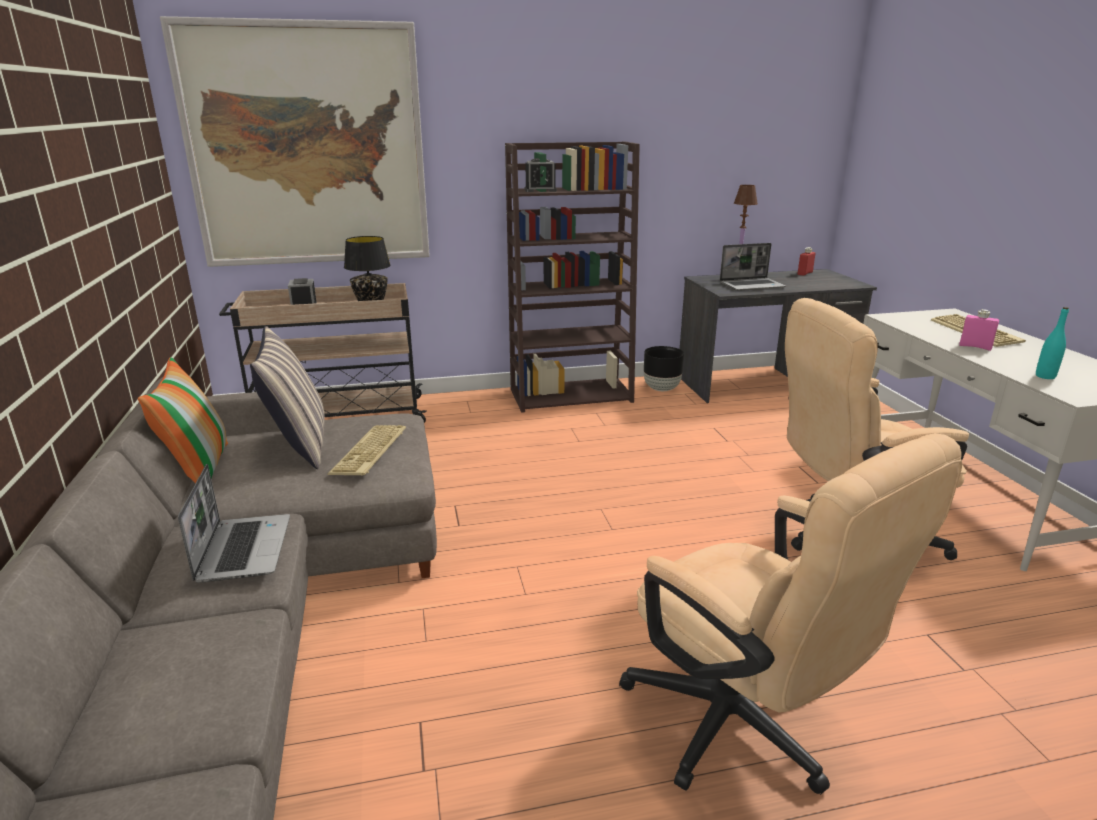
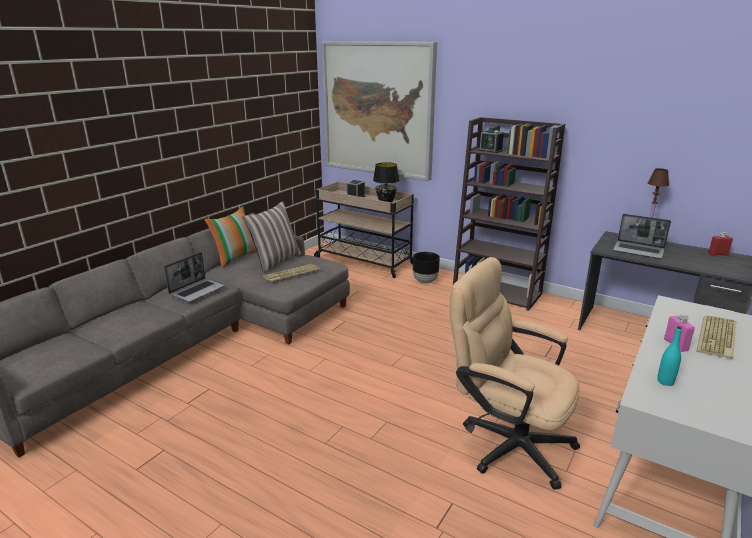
camera: 45 degrees right, 0 degrees up
(662, 389) = (564, 310): black planter -> black planter (425, 281)
(745, 730) = (294, 468): beige office chair -> none

